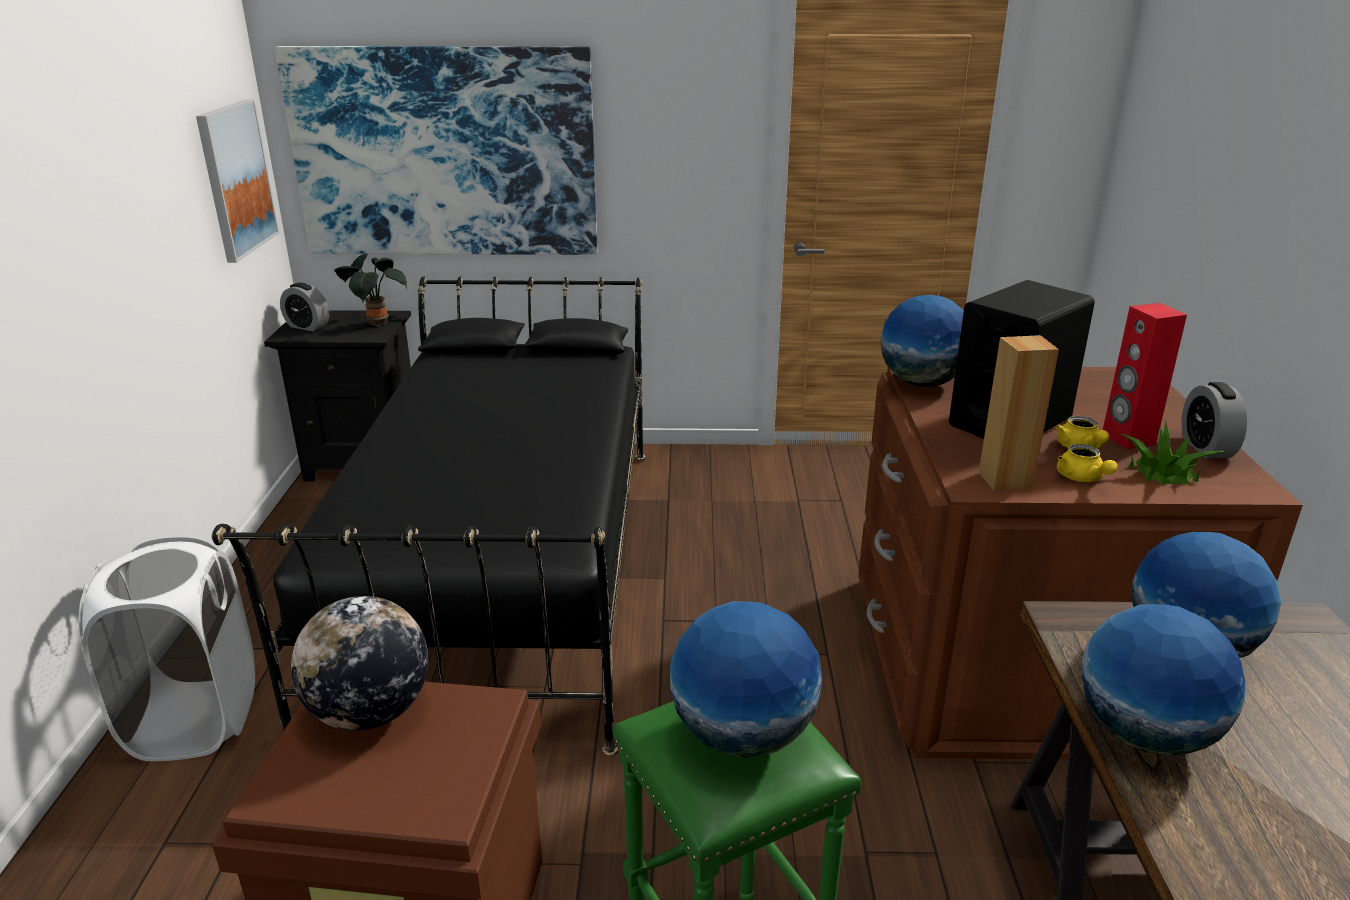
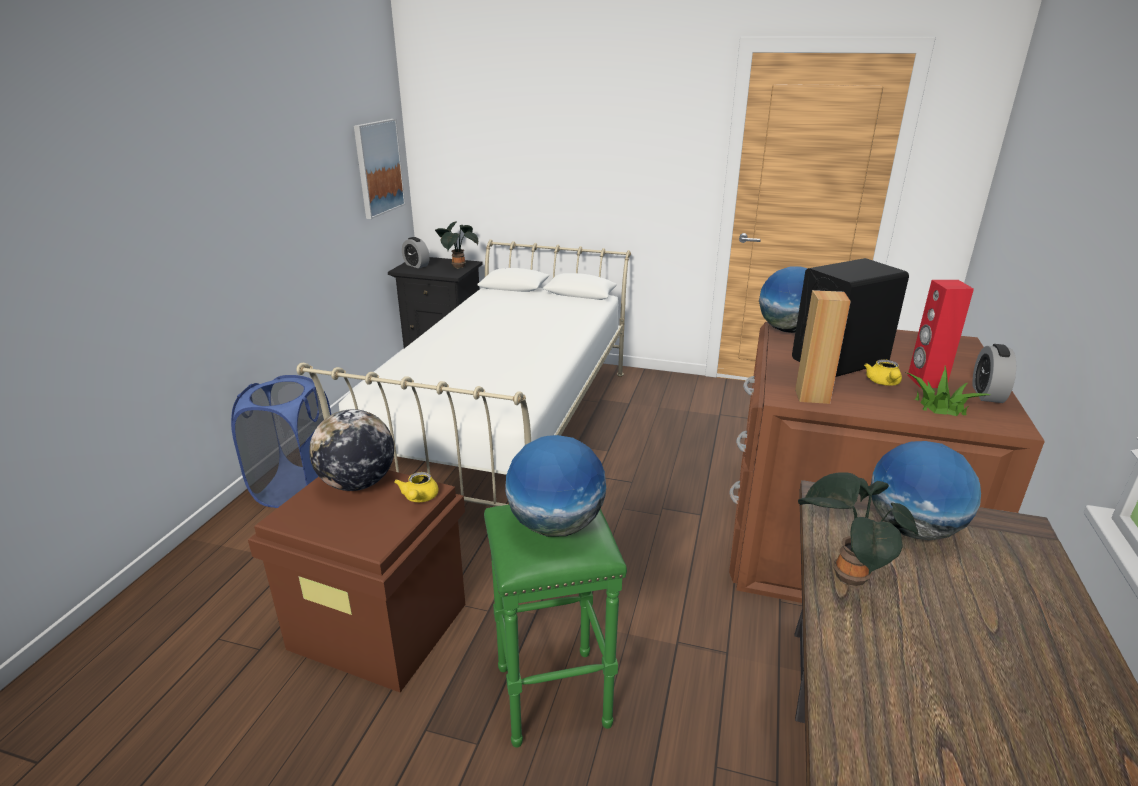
camera: 15 degrees right, 0 degrees up
(194, 719) = (297, 488): white laundry basket -> blue laundry basket
(445, 153) = (510, 159): picture -> none
(503, 572) = (505, 432): black bed -> white bed
(1082, 478) = (872, 402): yellow teapot -> yellow teapot (419, 498)
(1144, 734) = (845, 576): globe -> potted plant

